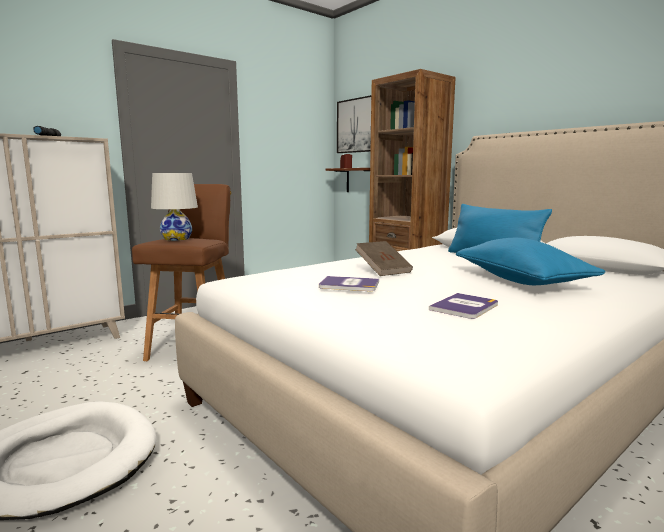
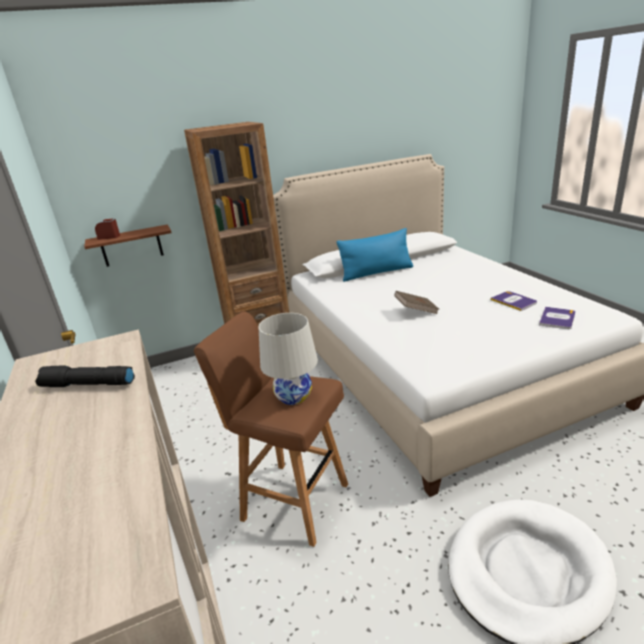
camera: 70 degrees left, 15 degrees up
(349, 285) = (467, 326): book -> book (557, 318)
(356, 126) = (99, 179): picture -> none
(520, 281) = (451, 278): blue pillow -> none

